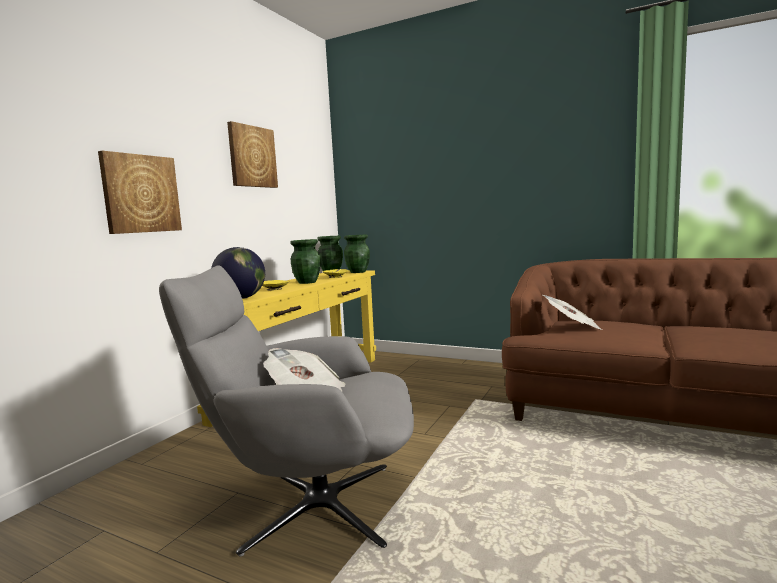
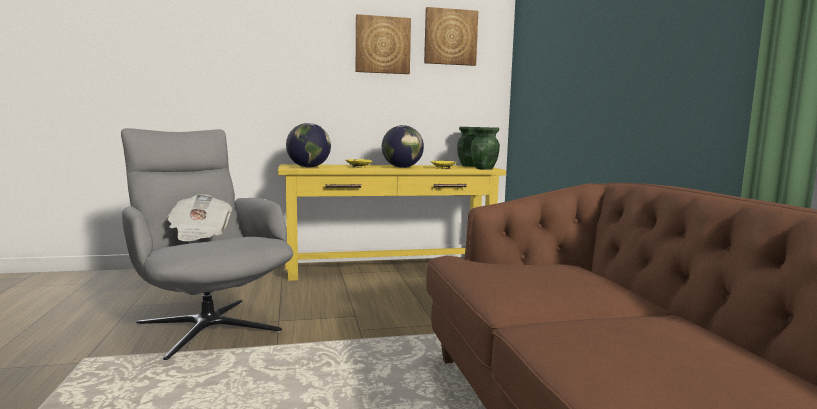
camera: 50 degrees right, 0 degrees up
(141, 194) = (261, 77): picture -> picture (450, 37)
(307, 282) = (402, 167): green vase -> globe
(572, 327) = (516, 265): newspaper -> none

